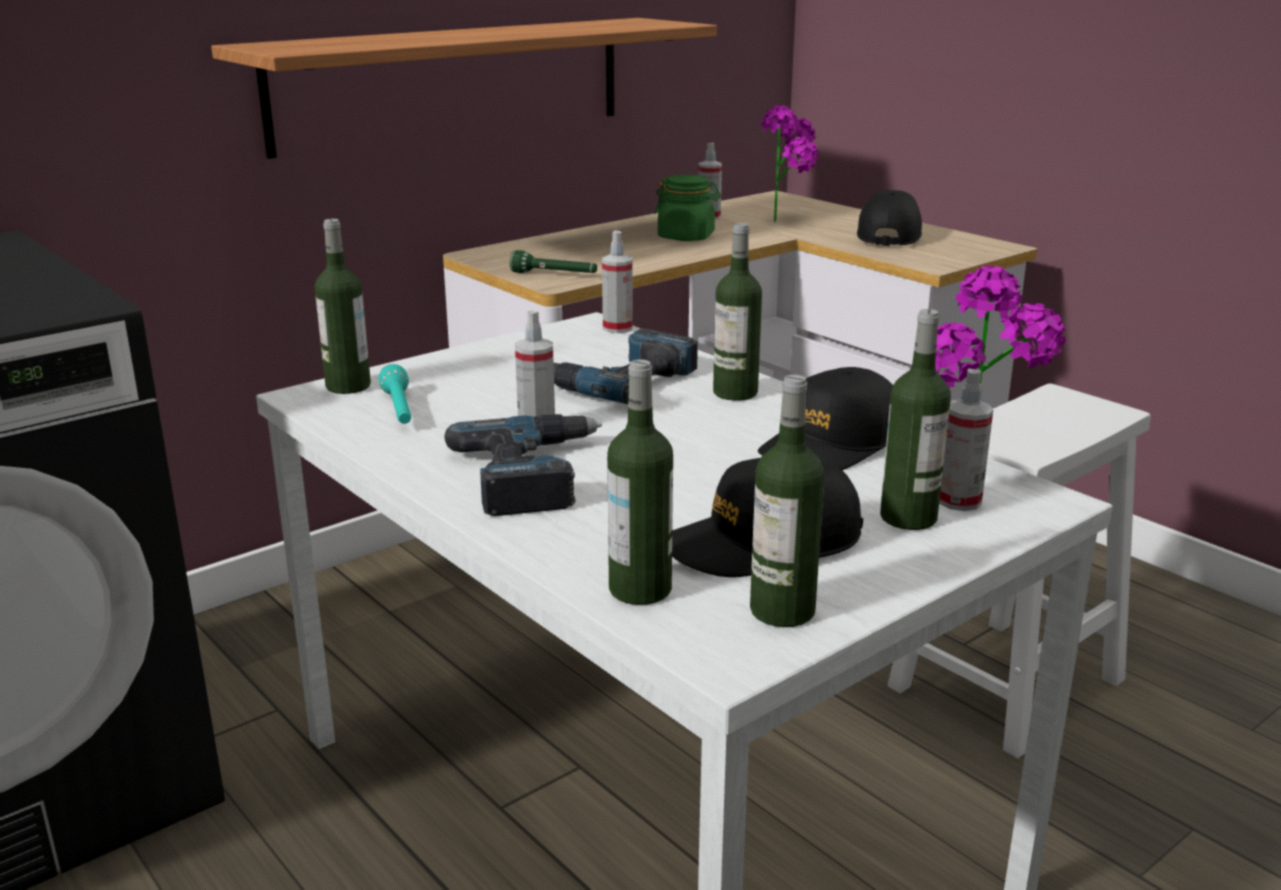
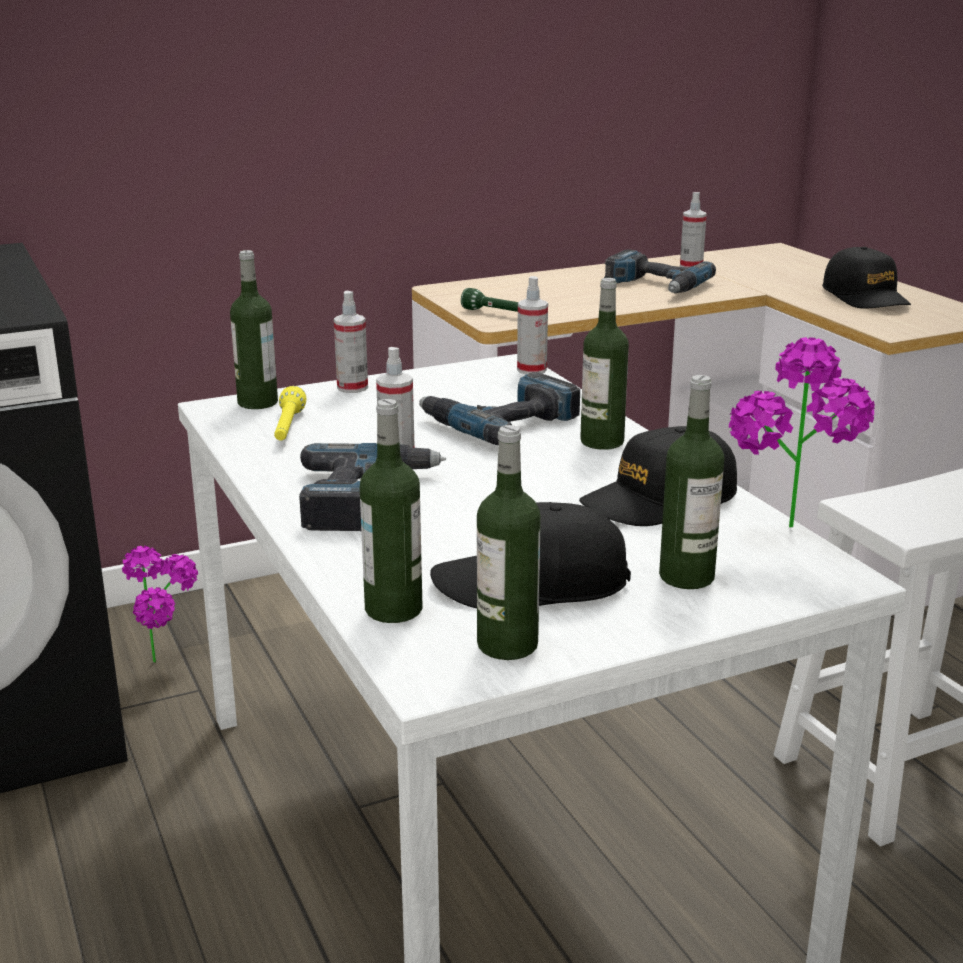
camera: 15 degrees right, 0 degrees up
(399, 410) = (288, 428): turquoise flashlight -> yellow flashlight
(453, 83) = (433, 125): shelf -> none
(686, 237) = (654, 285): green jar -> power drill
(789, 220) = (771, 275): potted plant -> potted plant (170, 663)
(889, 235) = (865, 297): black cap -> black cap turned 135 degrees clockwise
(959, 501) = (748, 567): spray bottle -> spray bottle (352, 388)

